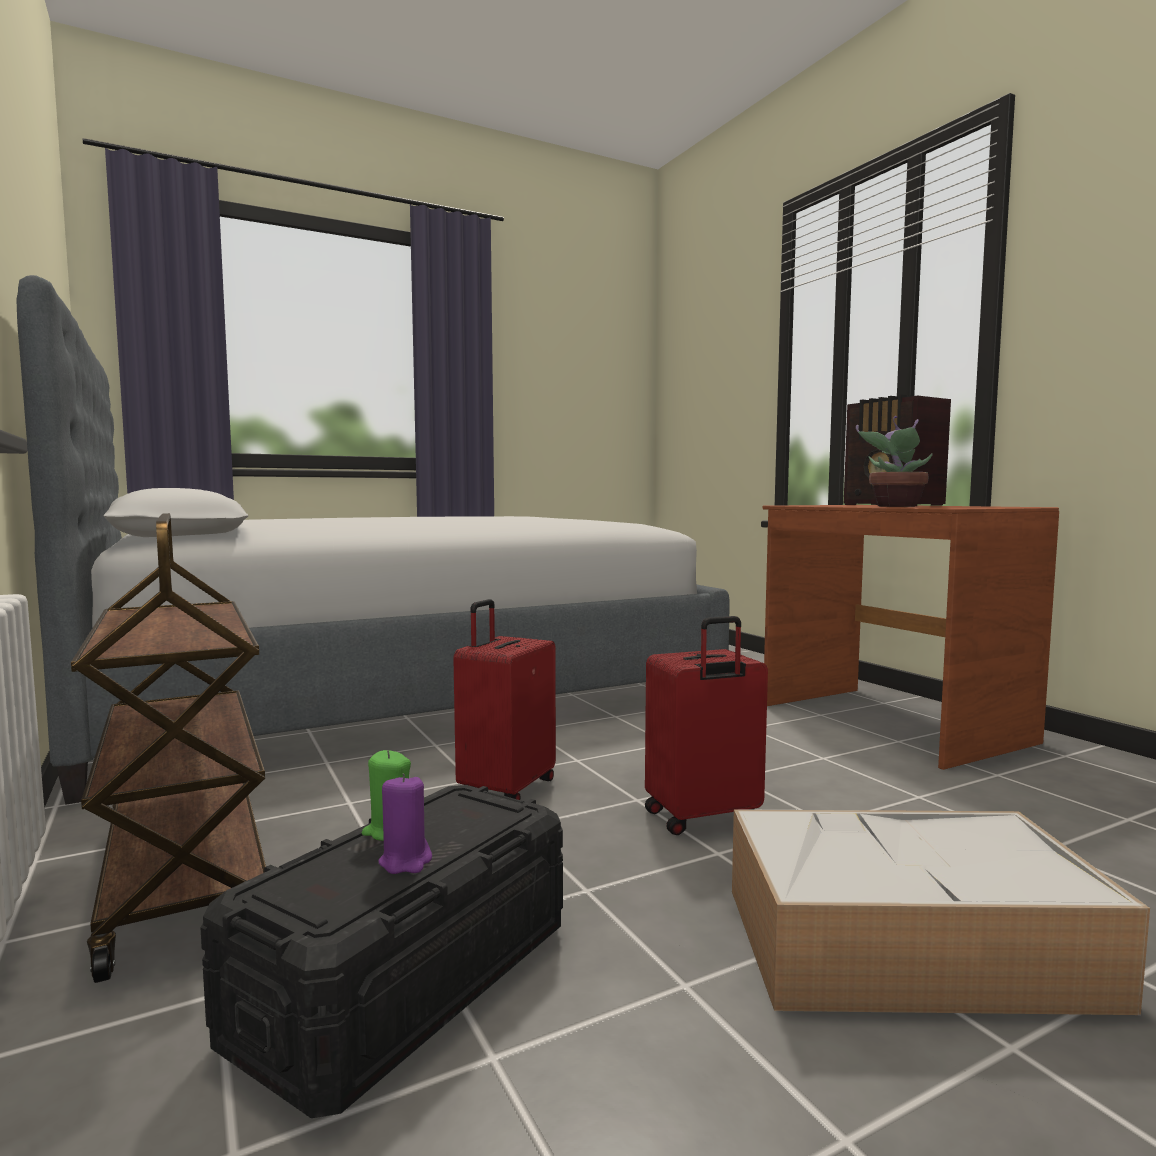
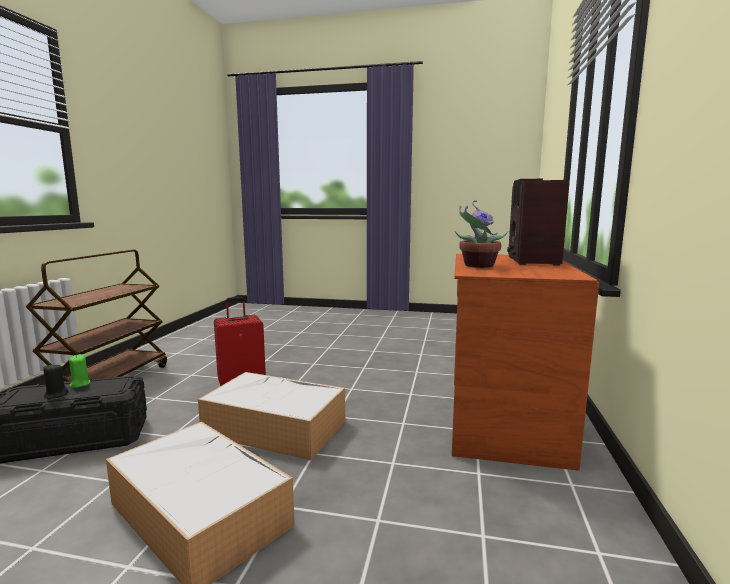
camera: 40 degrees right, 5 degrees up
(398, 688) = (313, 329): bed -> none
(406, 861) = (56, 395): purple candle -> black candle
(702, 818) = (273, 428): red suitcase -> storage box

